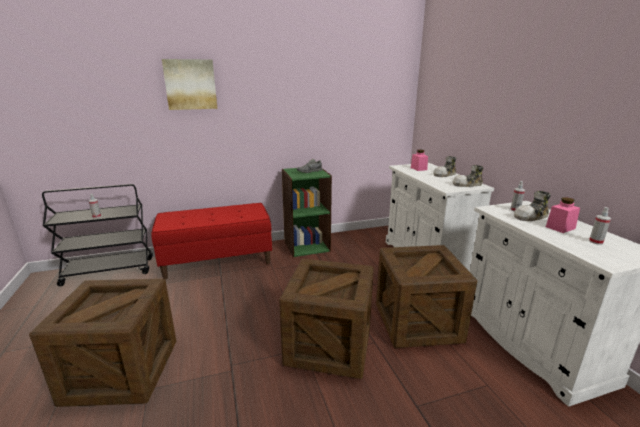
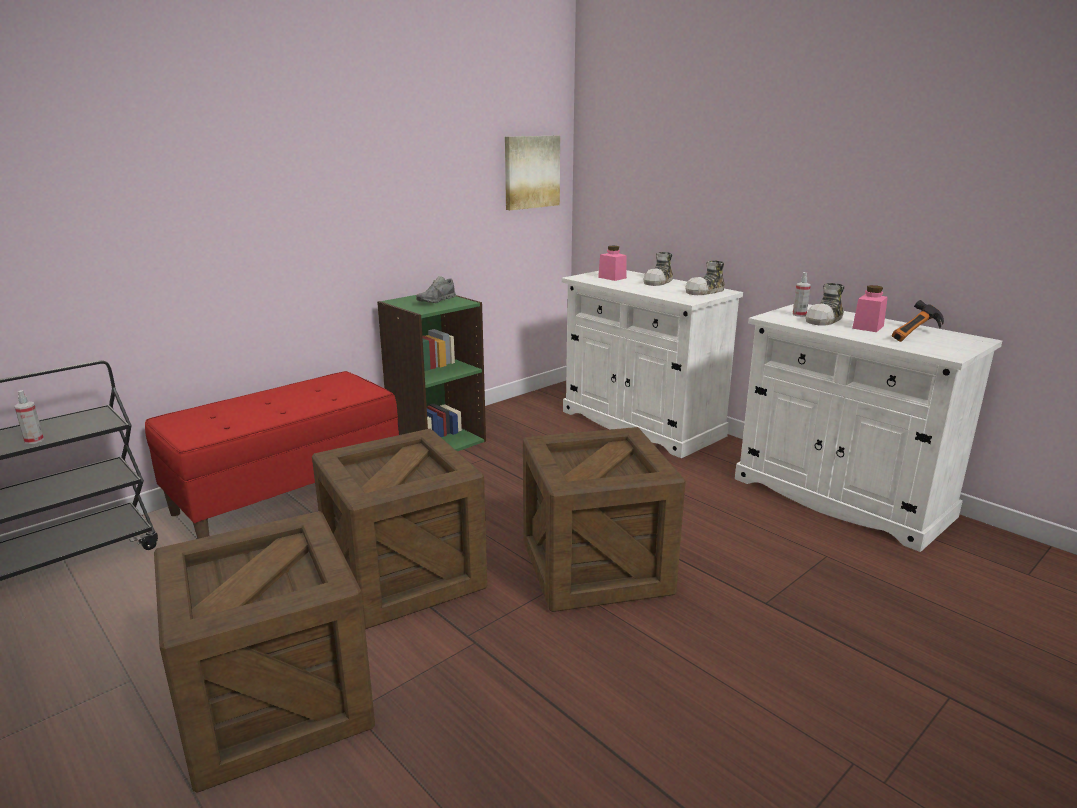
camera: 25 degrees left, 0 degrees up
(190, 84) = (199, 143): picture -> picture (531, 172)
(417, 322) = (692, 508): crate -> crate (404, 576)
(596, 242) = (917, 336): spray bottle -> hammer

